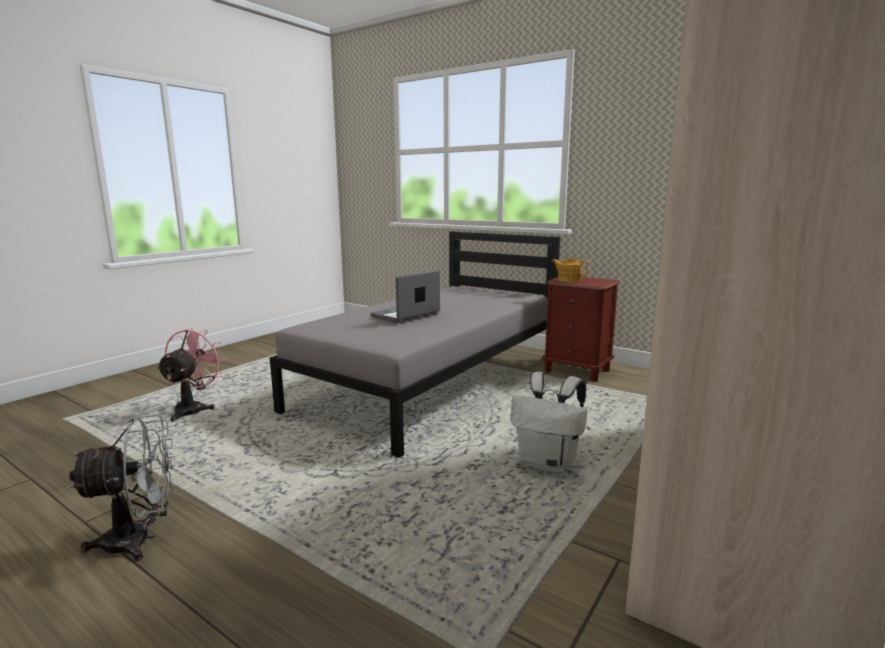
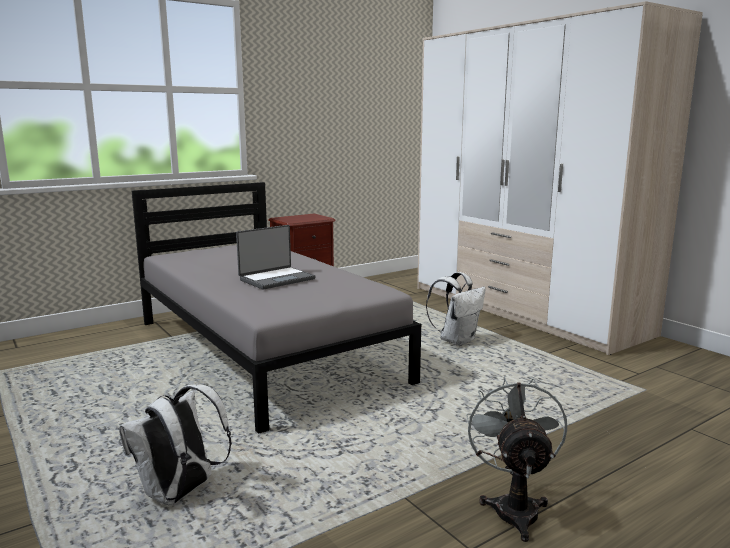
camera: 70 degrees left, 0 degrees up
(194, 409) = (180, 494): pink fan -> white backpack
(406, 315) = (276, 279): laptop -> laptop turned 105 degrees counterclockwise
(569, 280) = (296, 219): teapot -> none

